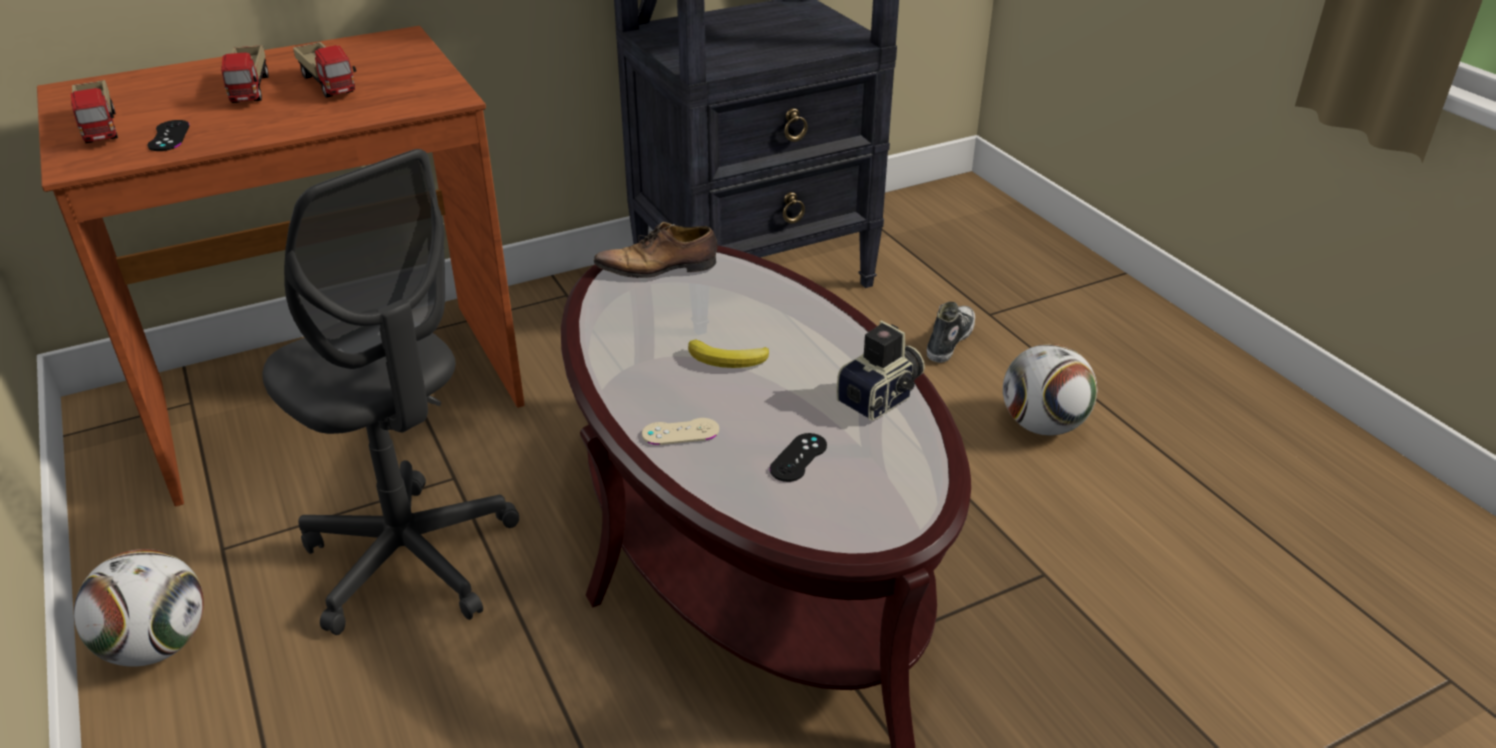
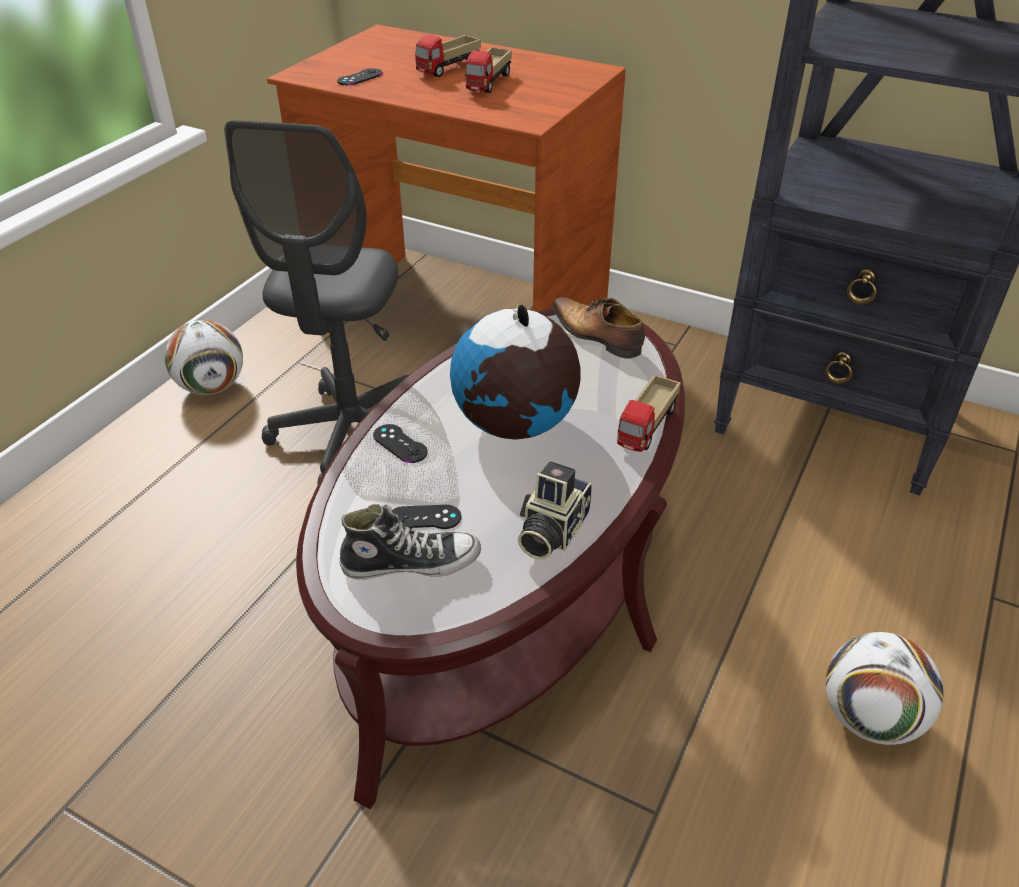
camera: 55 degrees right, 5 degrees up
(102, 128) = (346, 59): toy truck -> toy truck (647, 427)
(680, 432) = (400, 444): beige game controller -> black game controller
(729, 360) = (515, 425): banana -> globe
(883, 397) = (550, 531): camera -> camera turned 105 degrees clockwise
(949, 340) = (910, 586): shoe -> shoe (411, 563)

